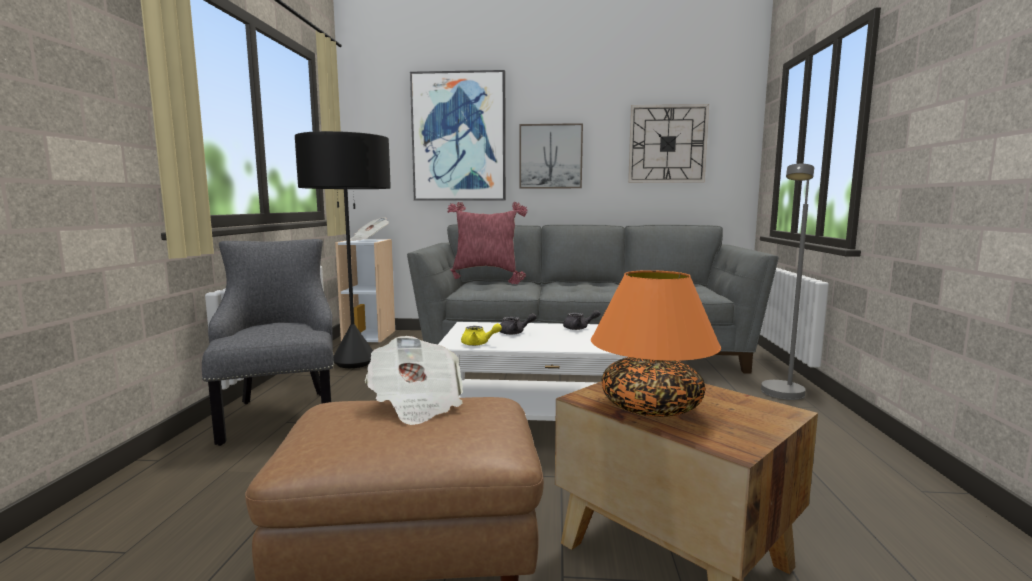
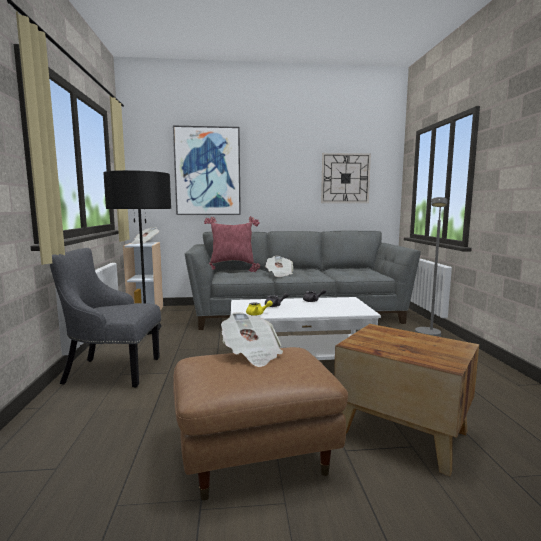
camera: 10 degrees left, 0 degrees up
(281, 417) = (114, 371): grey armchair -> grey armchair turned 60 degrees counterclockwise
(550, 156) = (270, 185): picture -> none
(550, 288) = (279, 274): none -> newspaper
(650, 407) = (391, 347): orange table lamp -> none

